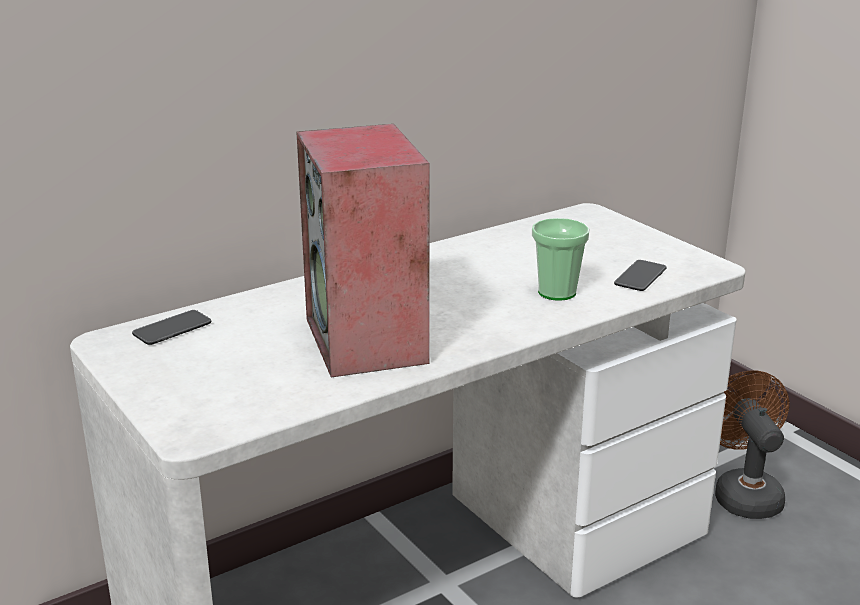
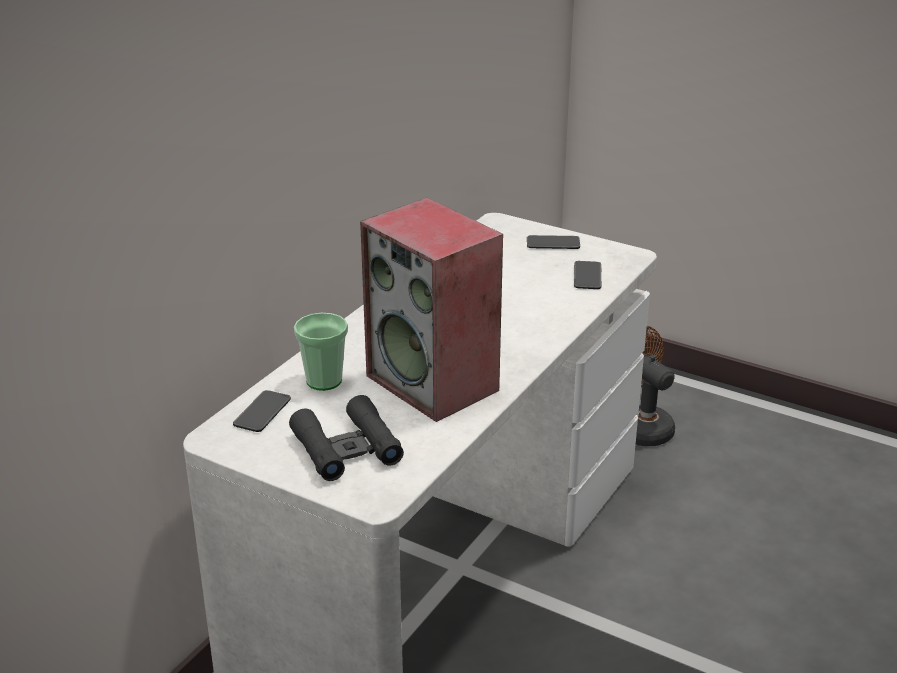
camera: 25 degrees left, 5 degrees up
(214, 380) = (346, 448): none -> black binoculars
(557, 292) = (538, 304): cup -> cup (324, 381)
(630, 240) = (553, 243): none -> phone

